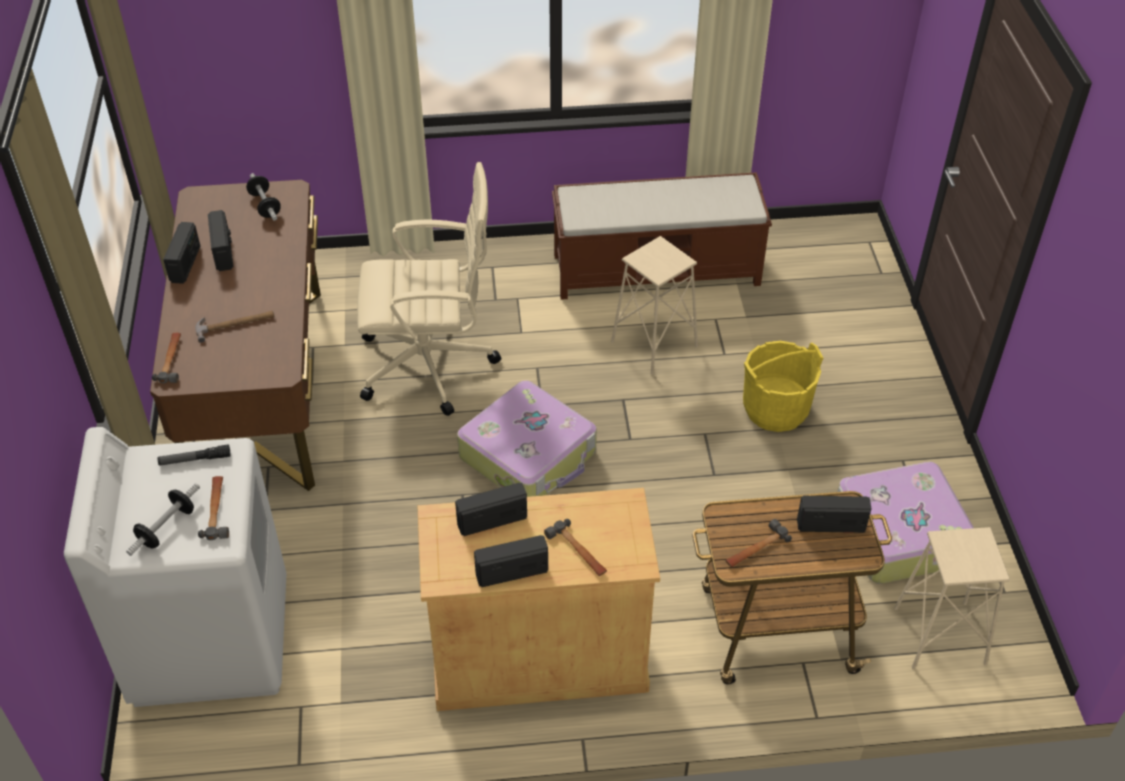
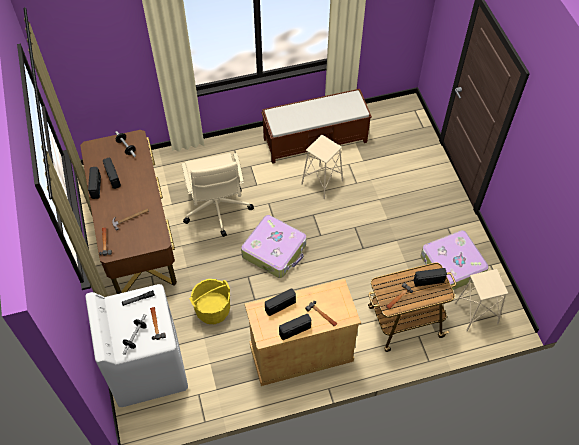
camera: 10 degrees left, 10 degrees up
(431, 365) = (217, 209): beige office chair -> beige office chair turned 90 degrees clockwise
(775, 409) = (385, 209): yellow bucket -> yellow bucket (213, 310)

